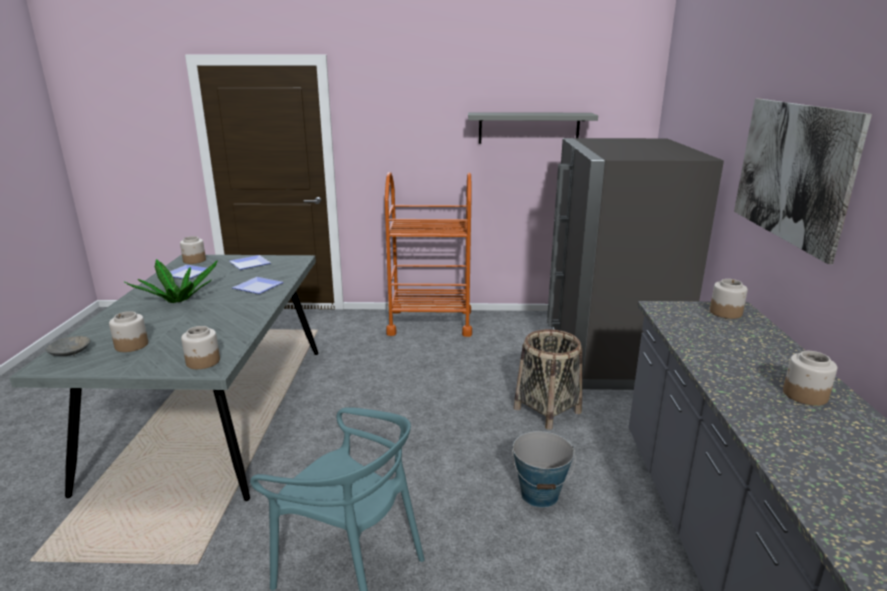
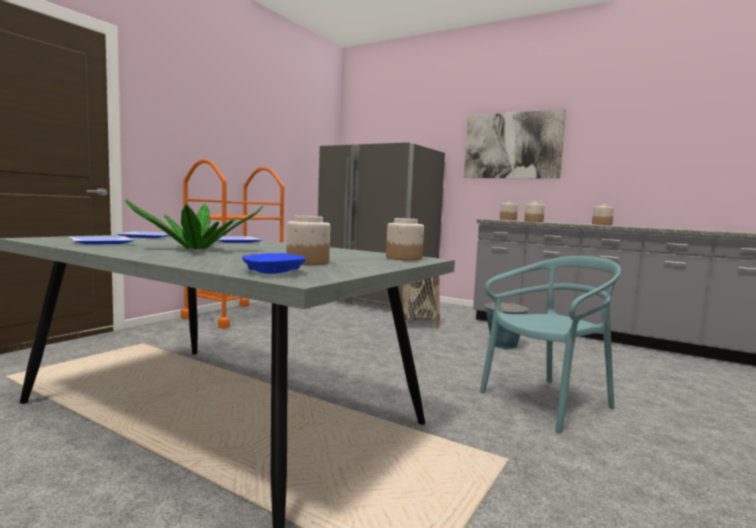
camera: 60 degrees left, 15 degrees down
(70, 352) = (273, 272): grey bowl -> blue bowl
(194, 260) = (53, 238): jar -> jar (534, 221)
(529, 128) = (278, 140): grey shelf -> none

